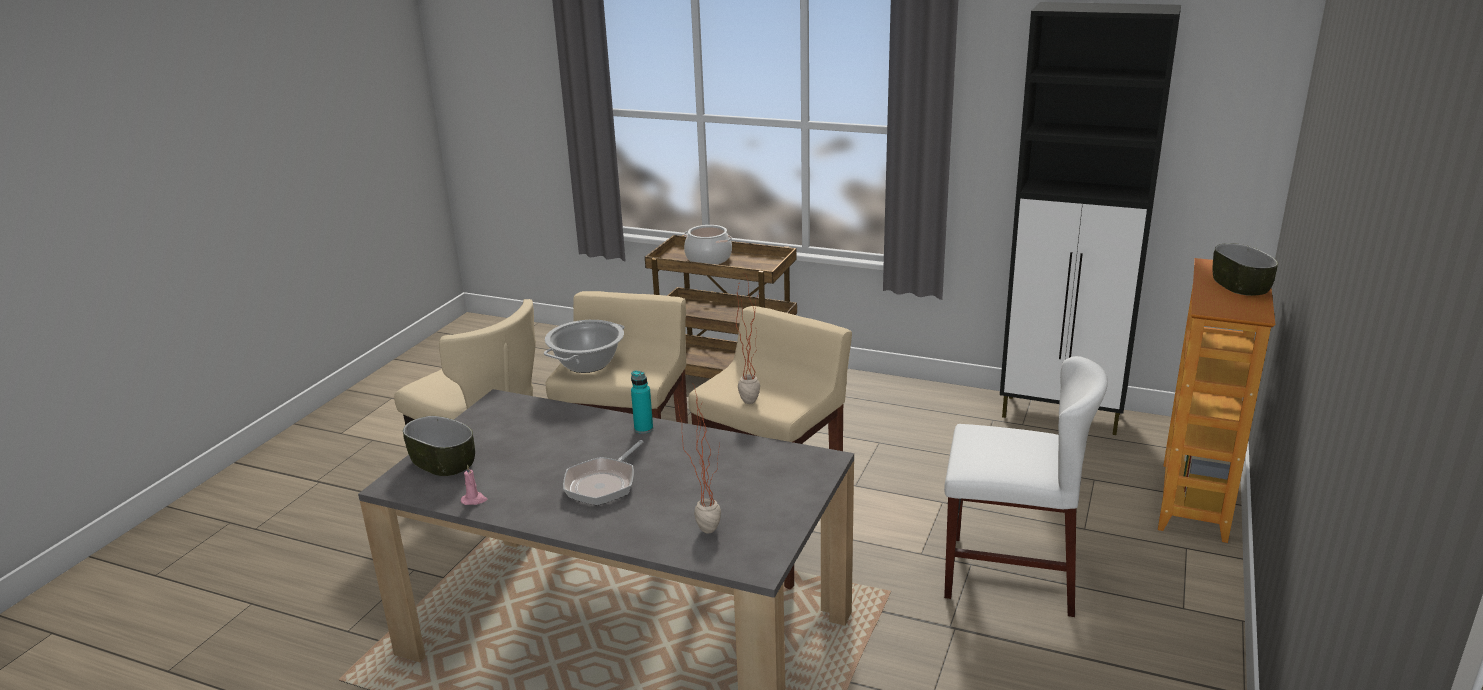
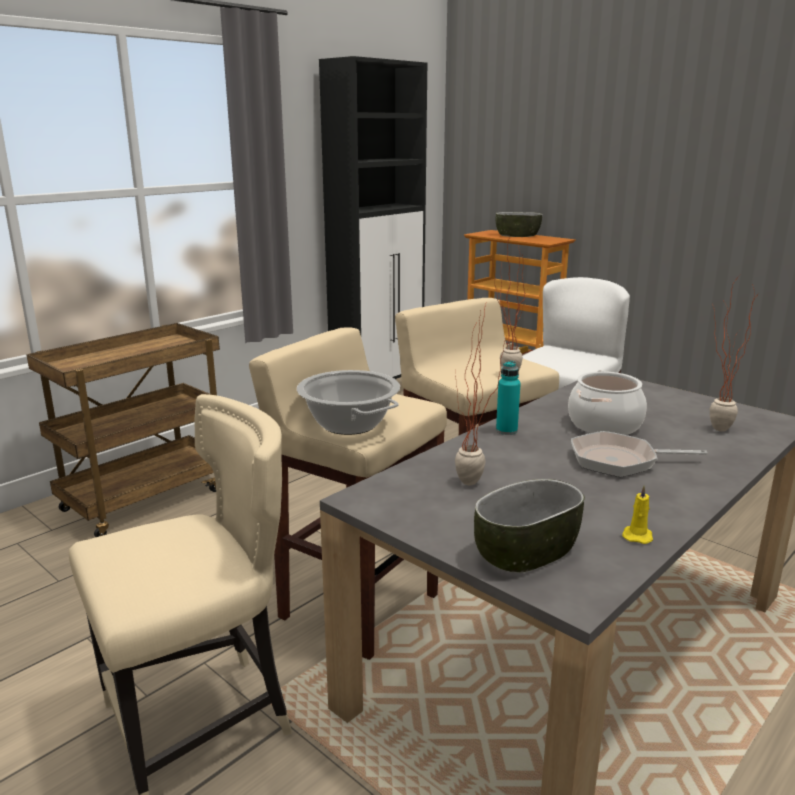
camera: 70 degrees left, 5 degrees down
(474, 500) = (637, 536): pink candle -> yellow candle
(530, 433) = (474, 486): none -> potted plant
(603, 483) = (619, 461): frying pan -> frying pan turned 135 degrees clockwise
(708, 259) = (109, 359): cooking pot -> cooking pot (604, 425)

